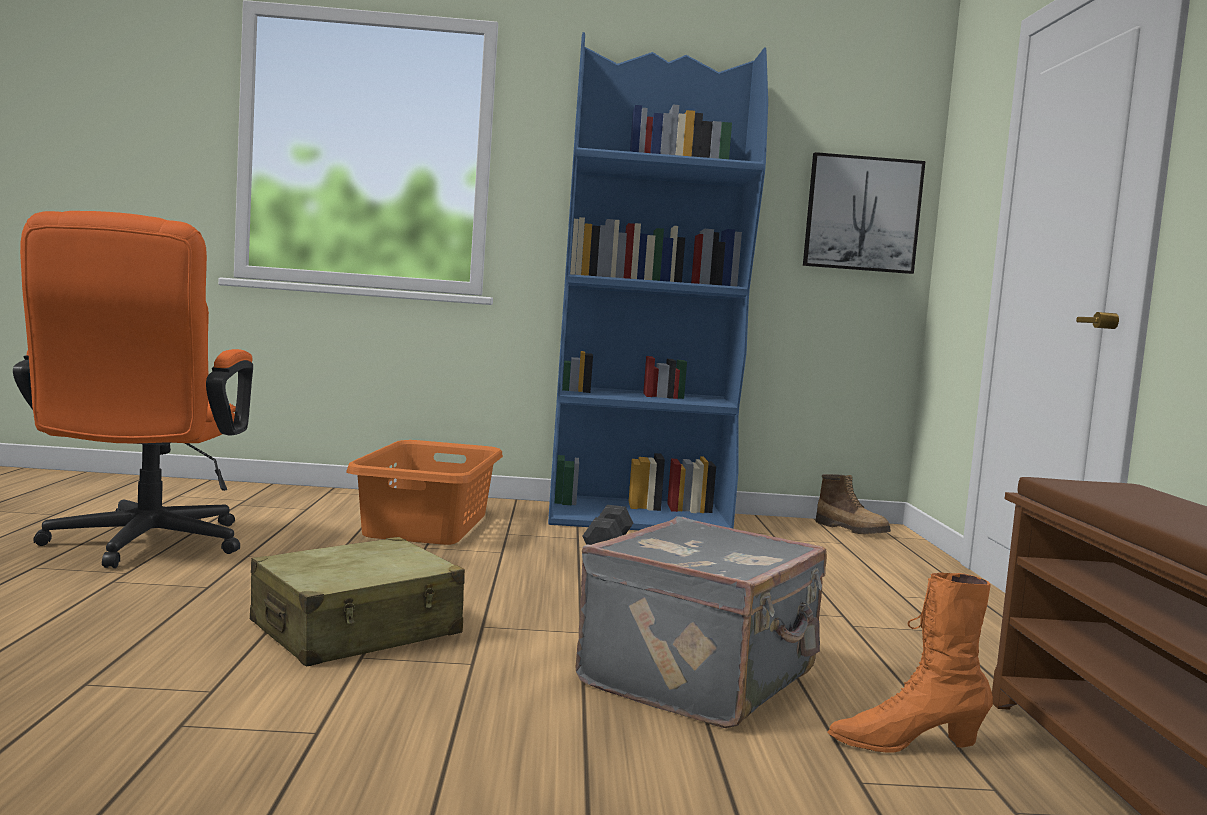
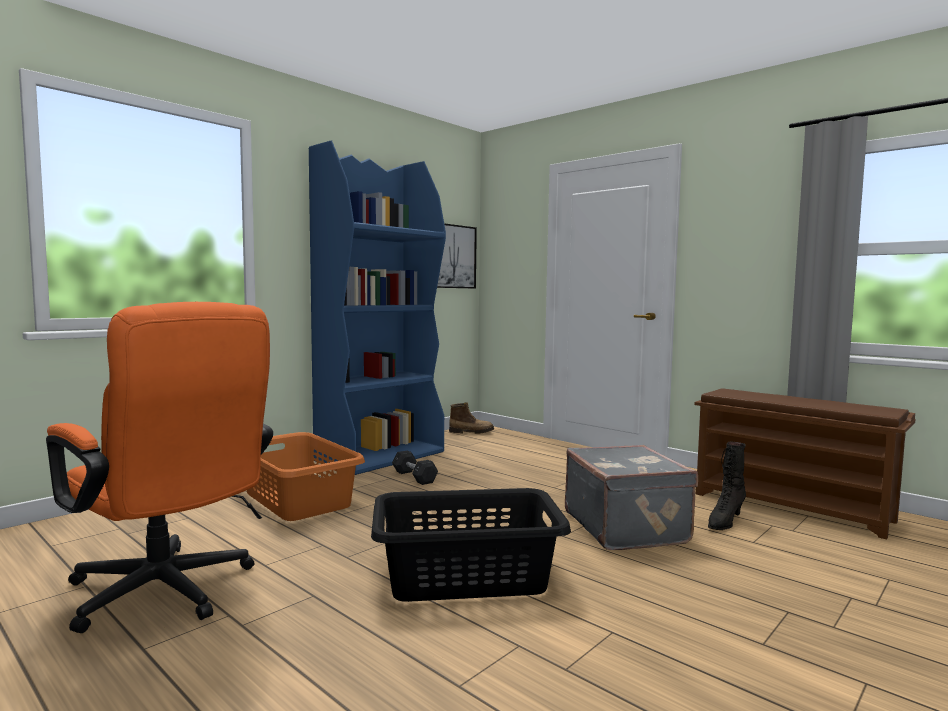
camera: 45 degrees left, 0 degrees up
(356, 630) = (465, 576): beige suitcase -> black laundry basket
(905, 745) = (724, 522): orange boot -> black boot

